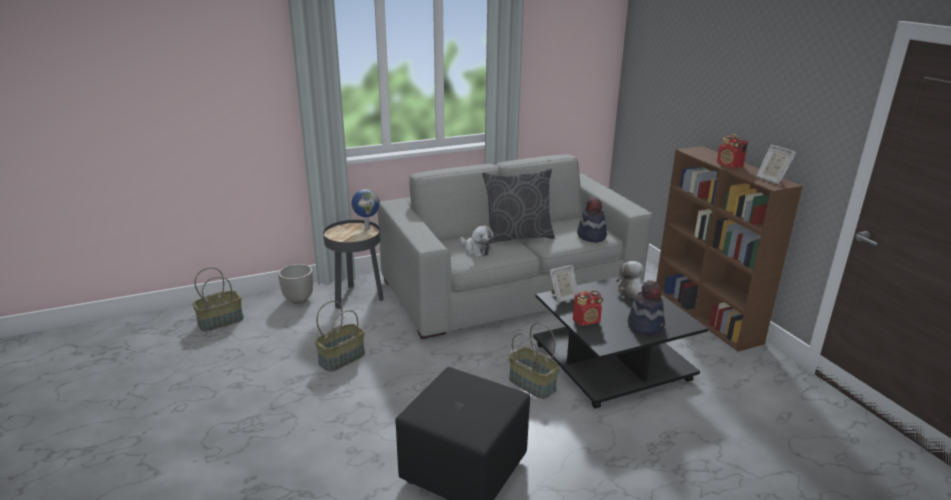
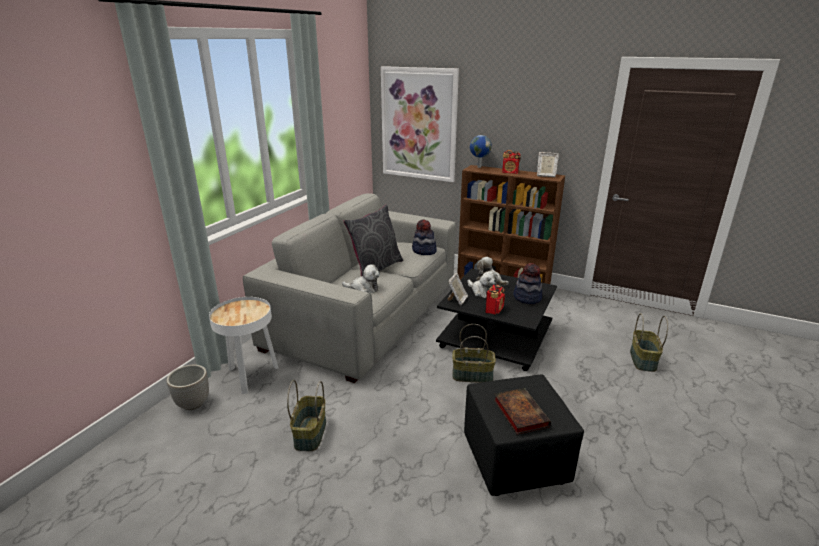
camera: 40 degrees left, 0 degrees up
(221, 321) = (130, 467): basket -> basket (642, 359)
(357, 297) = (251, 375): black side table -> white side table
(367, 227) = (247, 303): globe -> globe (479, 167)
(449, 408) = (519, 412): none -> book
(604, 300) = (482, 292): none -> plush toy
(661, 83) = (419, 124): none -> picture

